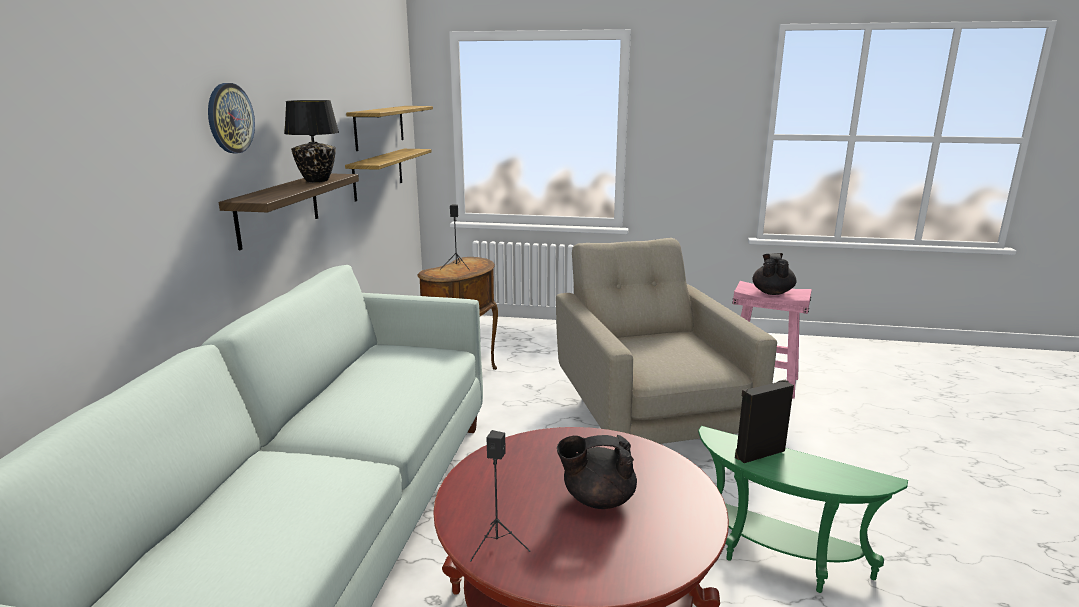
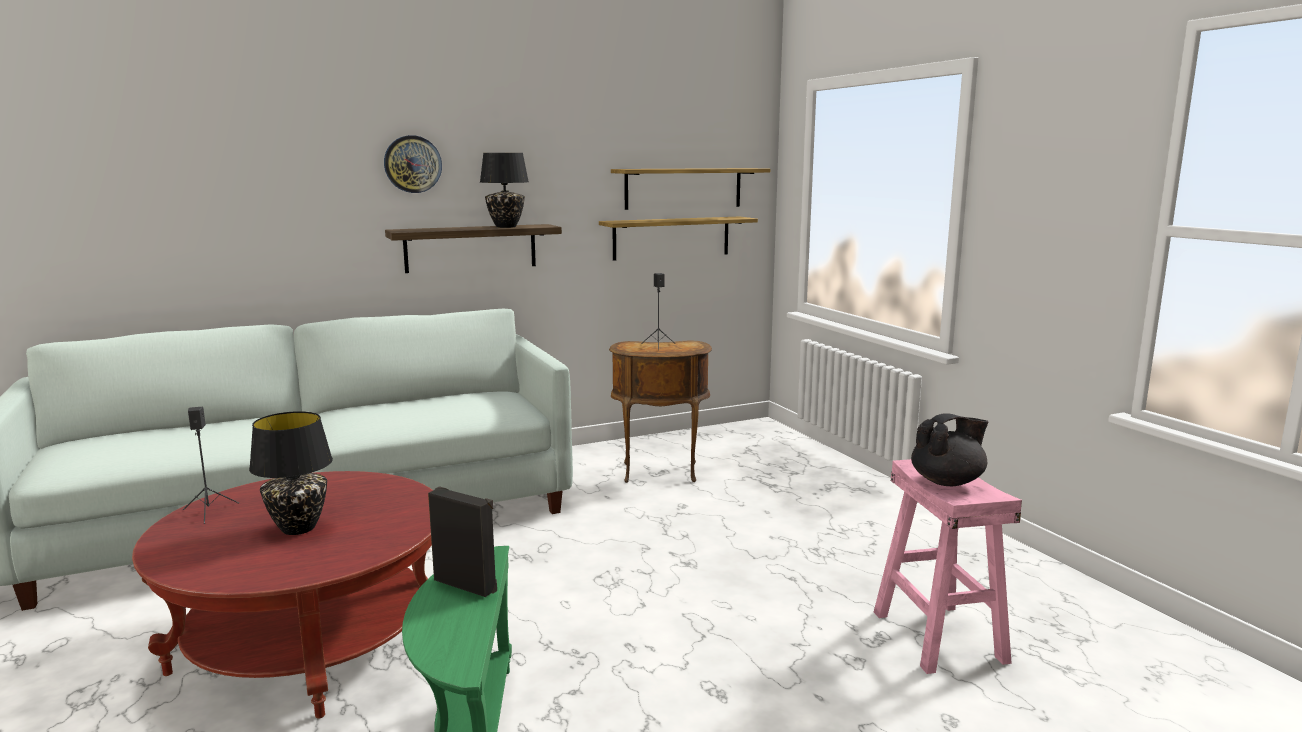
camera: 55 degrees right, 5 degrees down
(597, 499) = (299, 528): black teapot -> black table lamp
(648, 417) = (704, 584): beige armchair -> none

